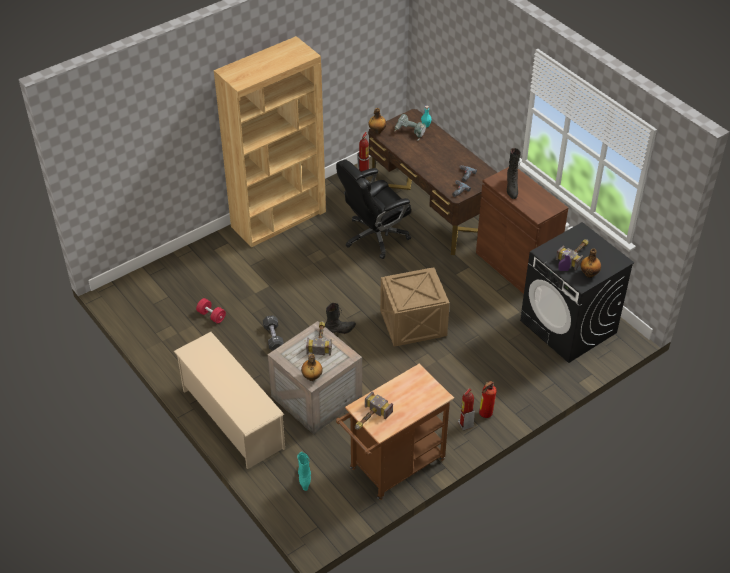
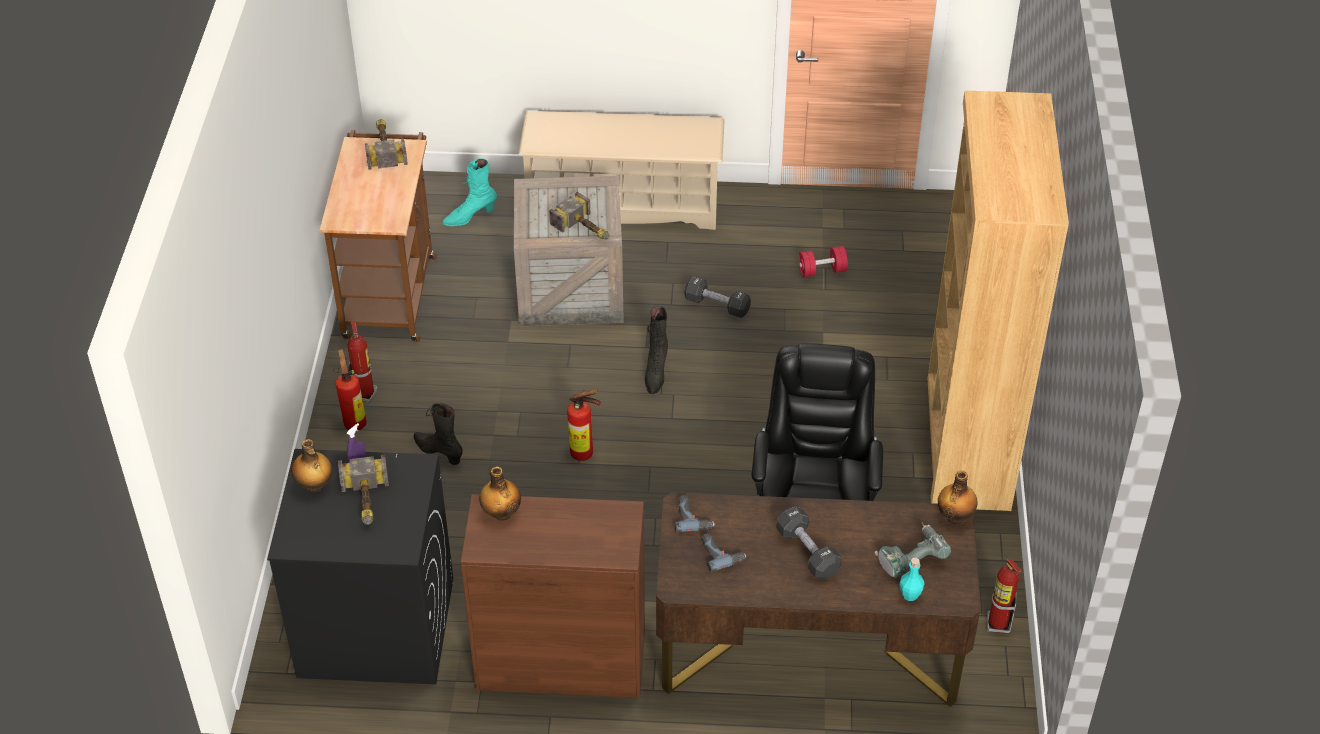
camera: 130 degrees right, 0 degrees up
(304, 477) = (469, 217): turquoise boot -> turquoise boot turned 120 degrees clockwise
(312, 377) = (535, 190): bottle -> bottle (501, 513)
(412, 324) = (585, 454): crate -> fire extinguisher
(437, 156) = (807, 552): none -> black dumbbell
(511, 188) = (583, 523): black boot -> black boot (438, 452)

